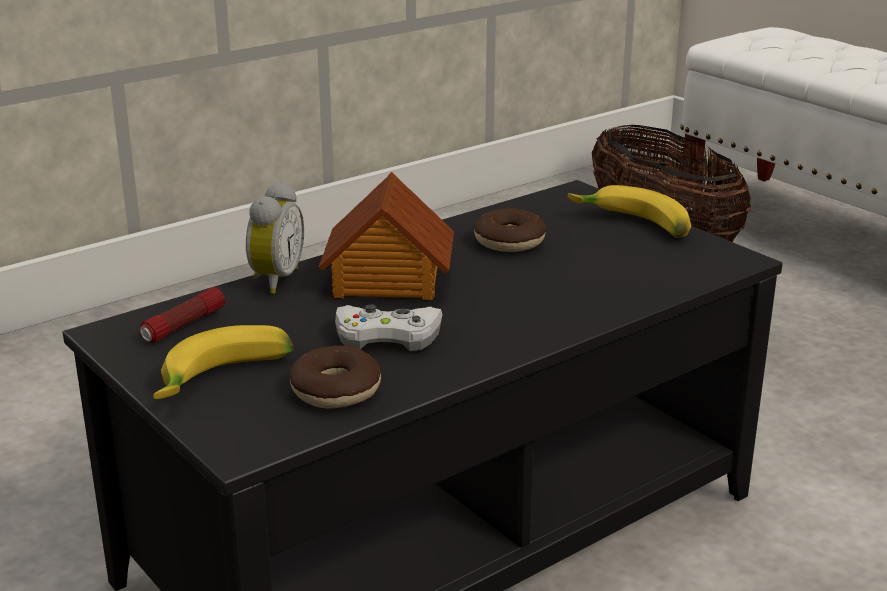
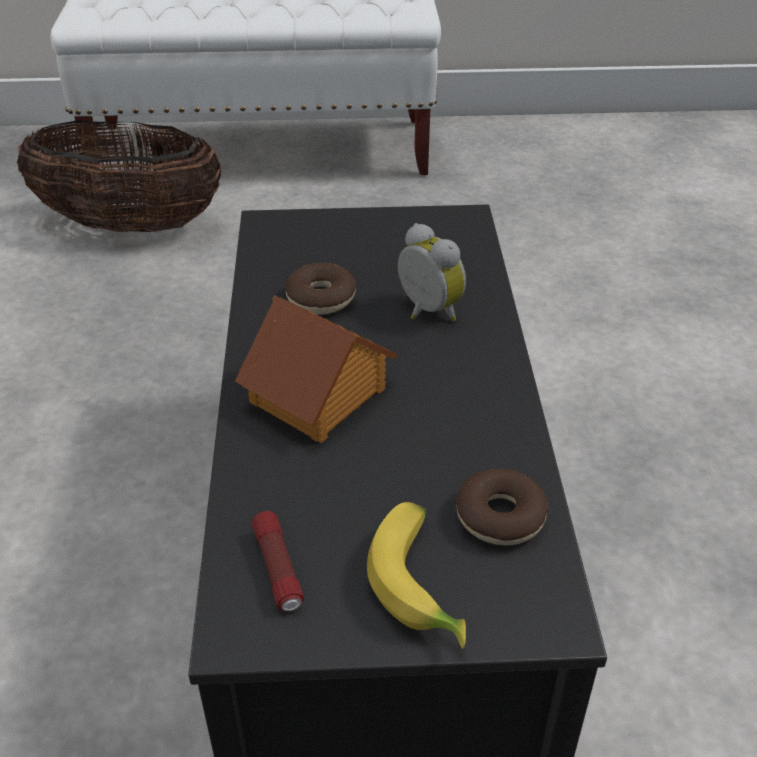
camera: 55 degrees left, 15 degrees up
(273, 280) = (242, 465): alarm clock -> alarm clock (426, 312)
(387, 336) = (428, 443): white game controller -> none
(632, 226) = (362, 230): banana -> none

